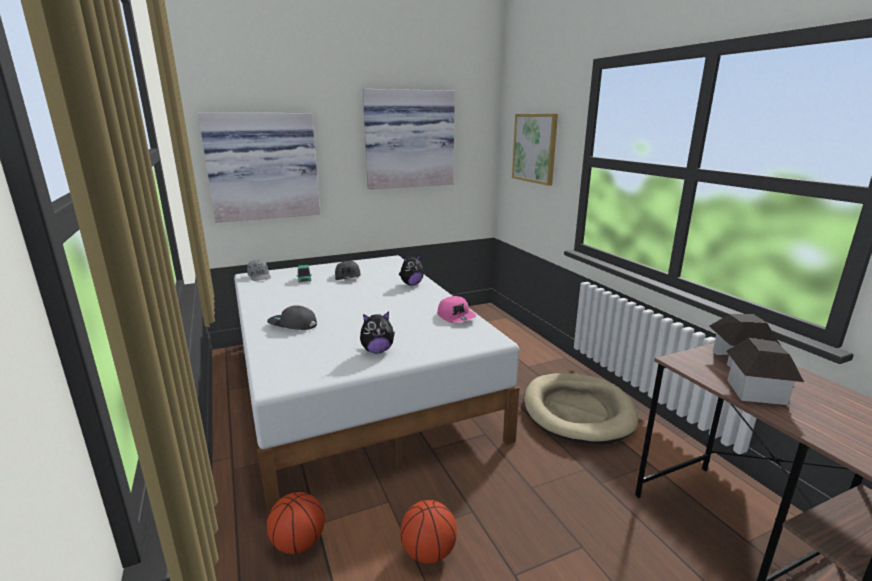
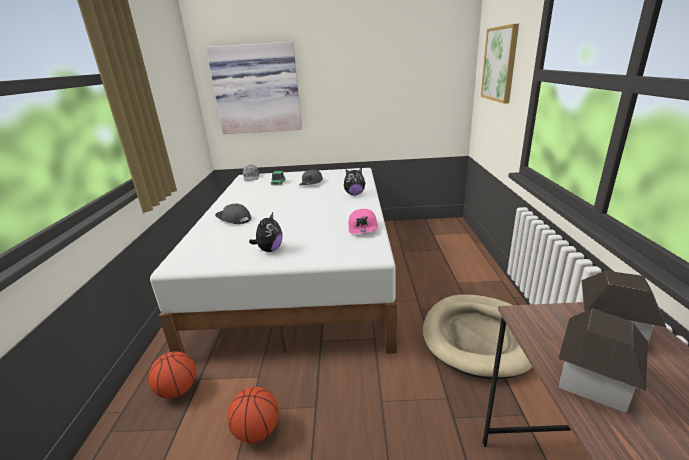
camera: 25 degrees right, 5 degrees up
(377, 351) = (269, 249): plush toy -> plush toy turned 75 degrees counterclockwise
(409, 139) = (382, 61): picture -> none

